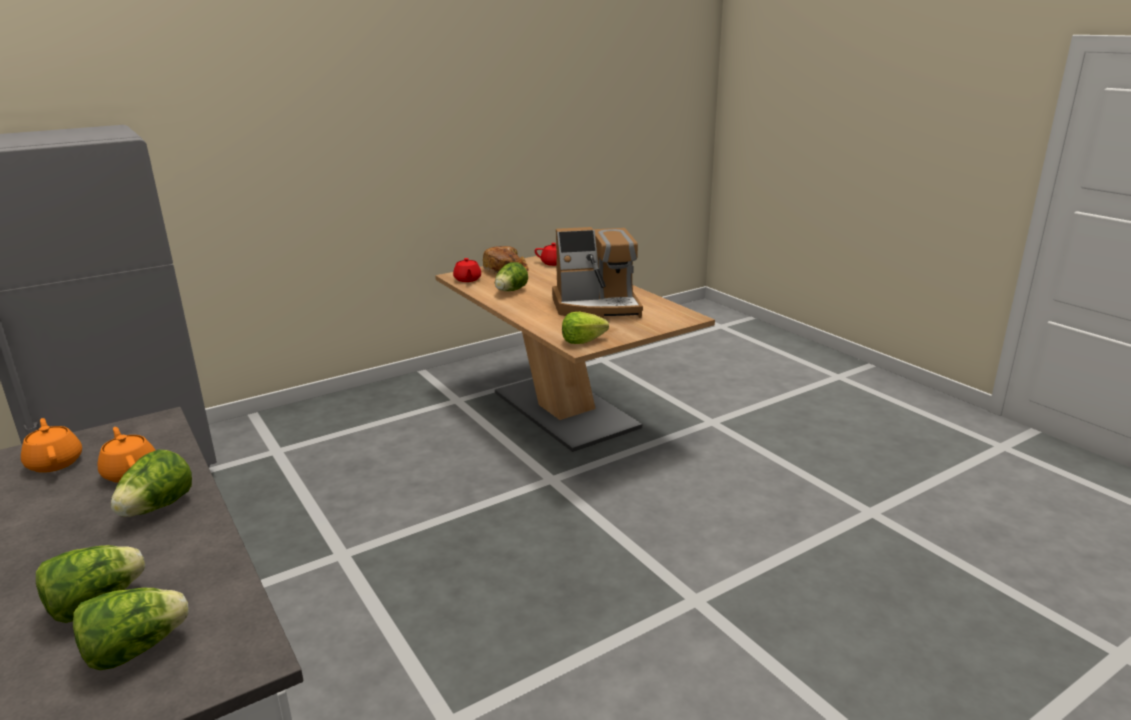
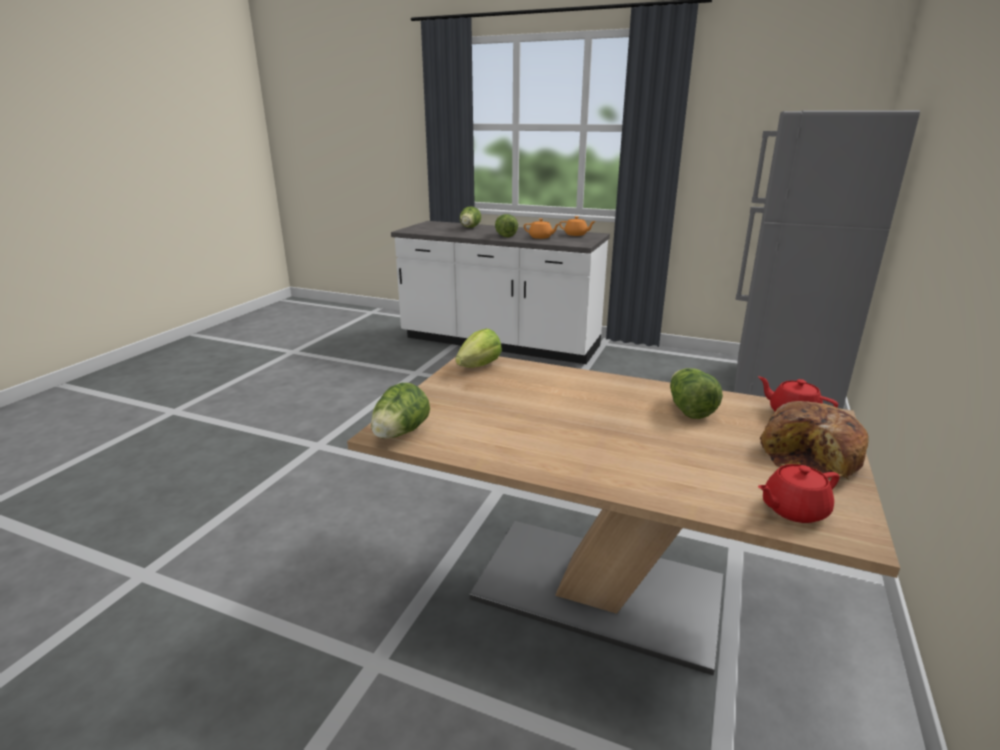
camera: 145 degrees right, 0 degrees up
(135, 650) = (440, 227): lettuce -> lettuce (400, 433)
(597, 307) = (533, 415): coffee machine -> none

